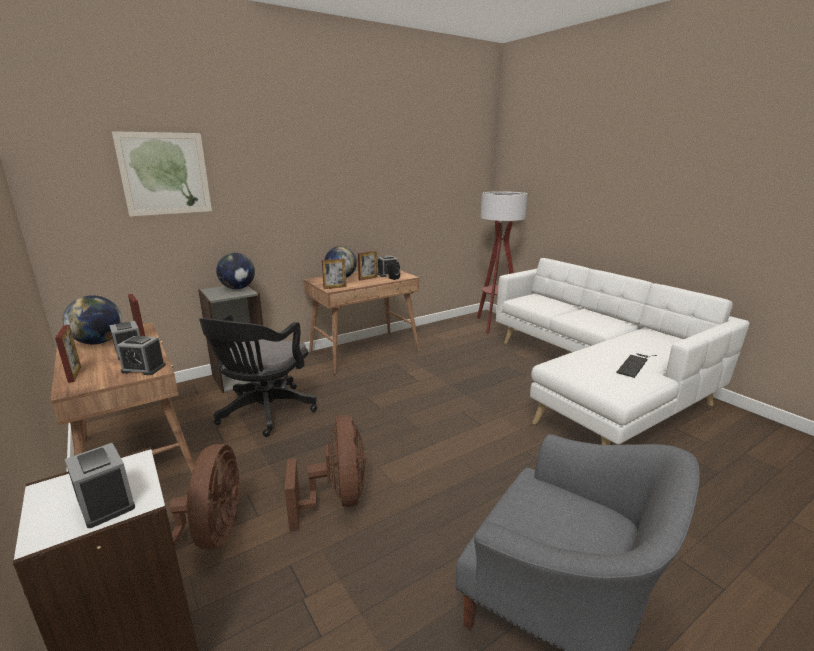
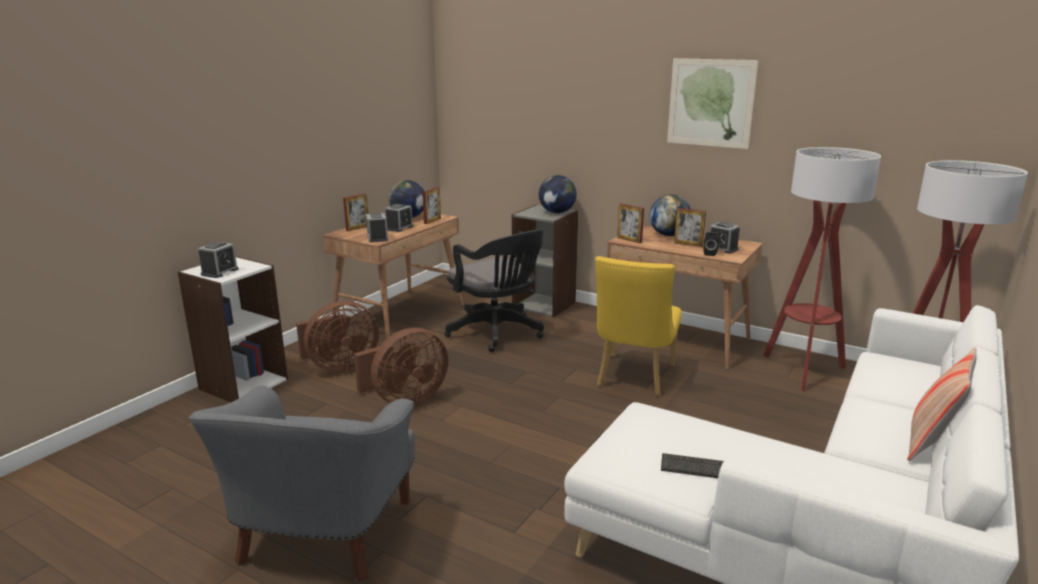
camera: 65 degrees right, 0 degrees up
(165, 174) = (528, 90): picture -> picture (710, 103)
(264, 413) = (498, 333): black office chair -> black office chair turned 120 degrees counterclockwise
(402, 381) = (633, 378): none -> yellow chair
(439, 334) = (803, 370): none -> floor lamp
(609, 317) = (931, 443): none -> pillow

